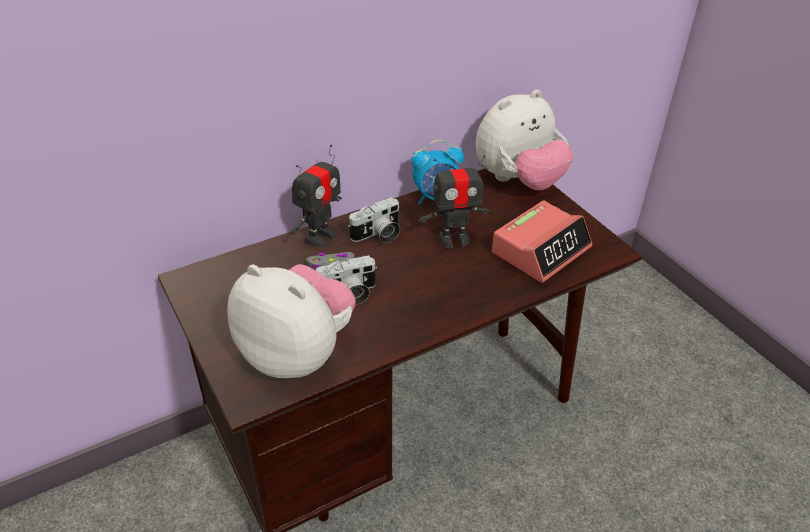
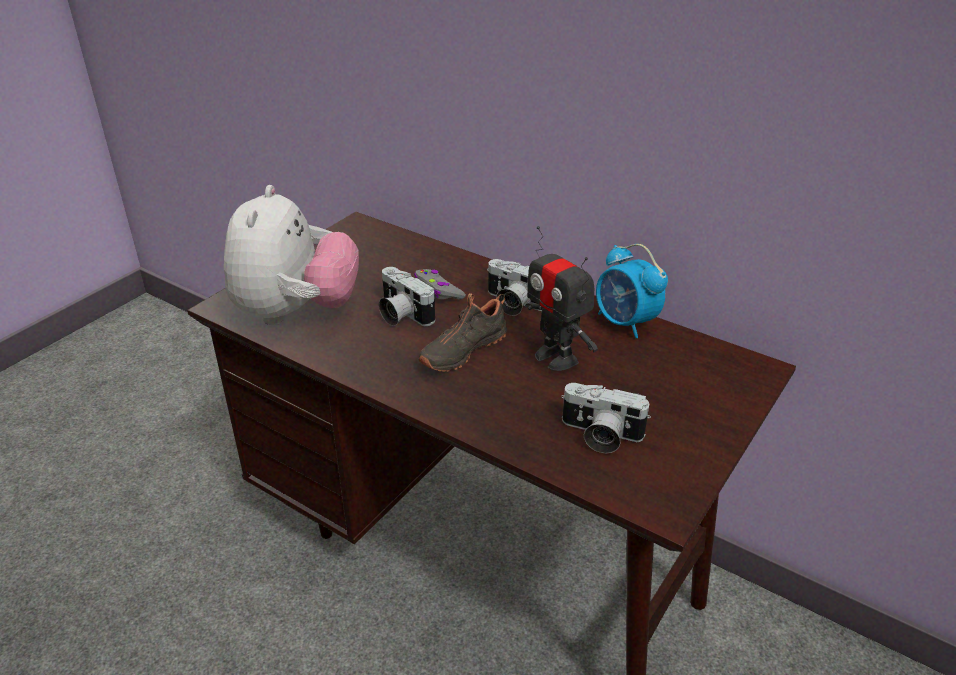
camera: 65 degrees right, 5 degrees down
(320, 237) = (478, 270): toy robot -> none
(416, 277) = (462, 349): none -> black shoe
(518, 181) = (736, 378): plush toy -> none
(541, 250) = (600, 435): alarm clock -> camera

